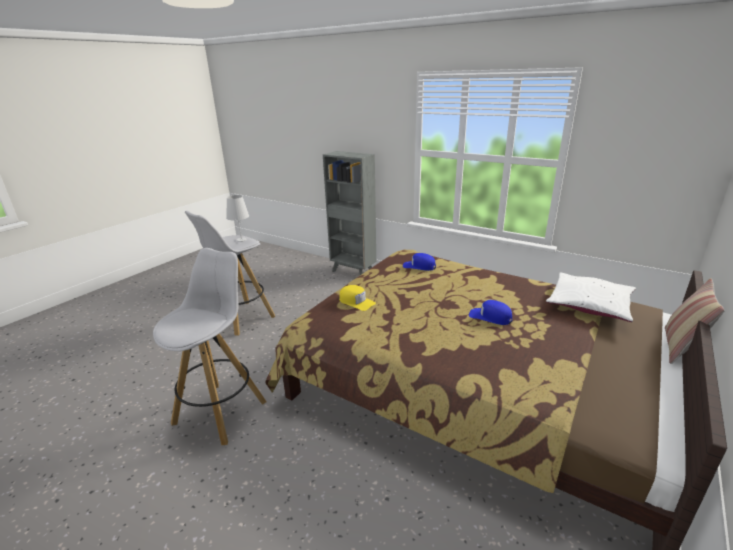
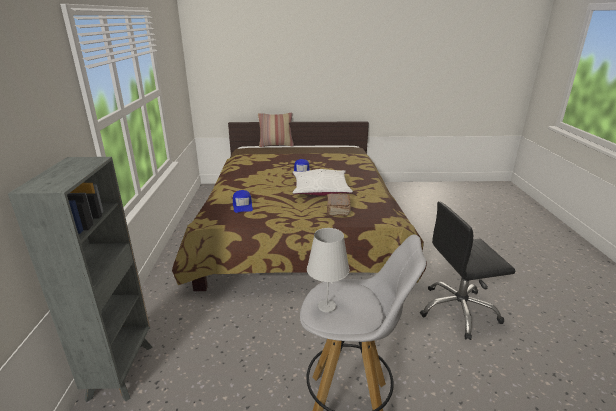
camera: 125 degrees left, 0 degrees up
(221, 411) = (458, 311): white stool -> black office chair
(356, 302) = (337, 210): yellow cap -> brown book
(589, 304) = (255, 155): white pillow -> white pillow (320, 189)

